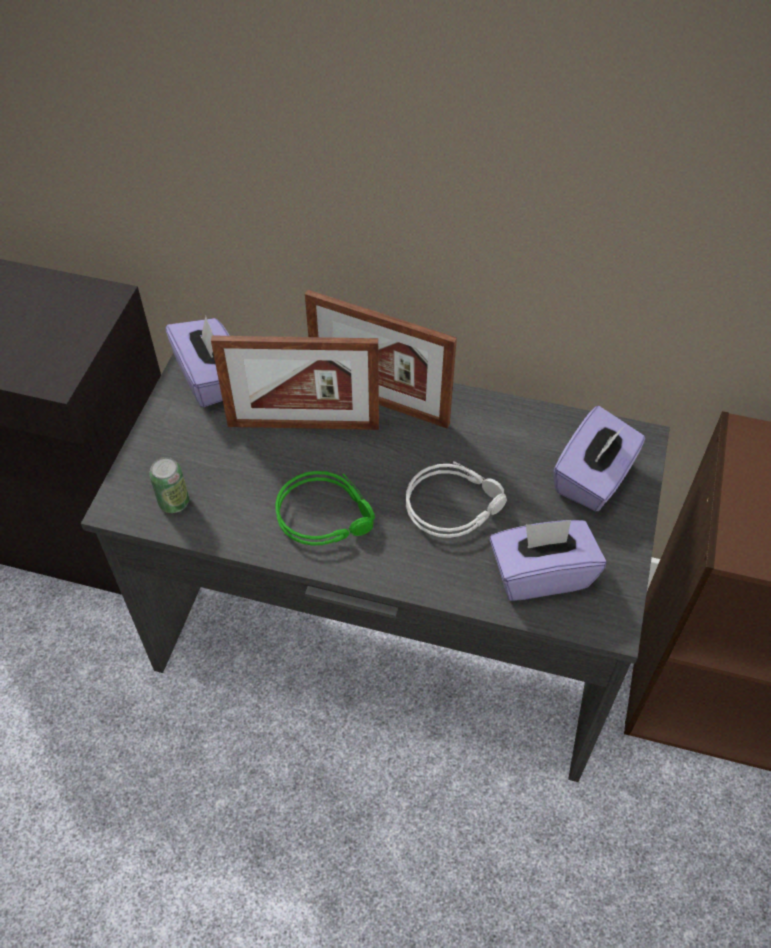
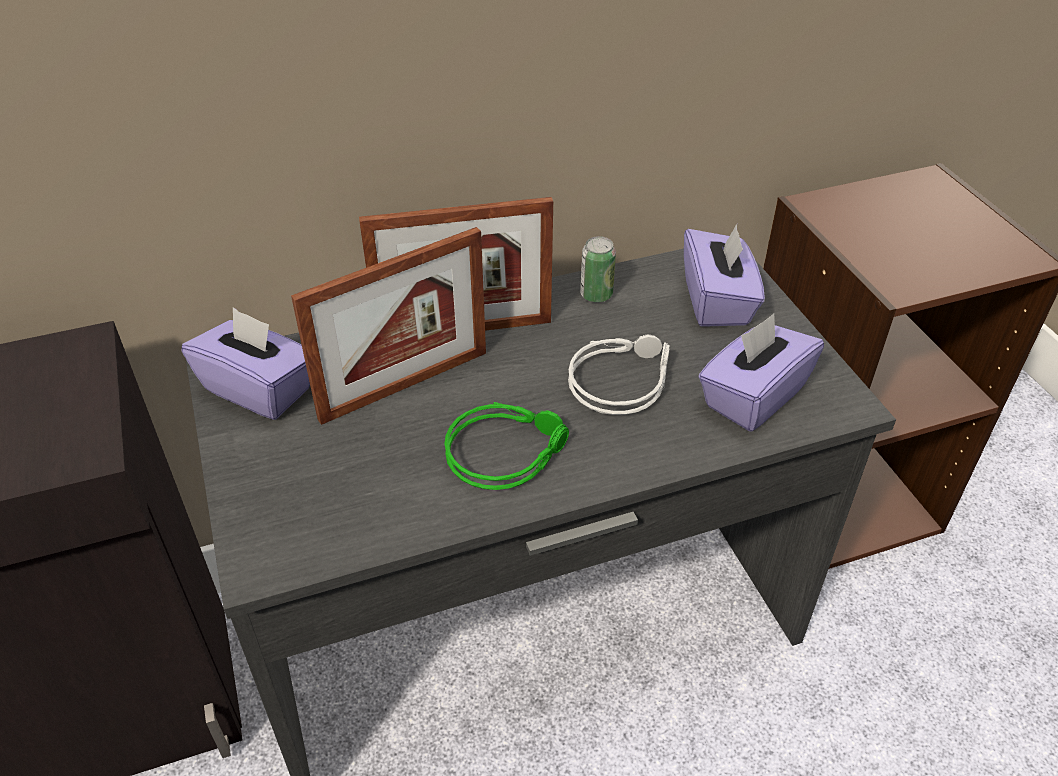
camera: 35 degrees left, 10 degrees down
(174, 502) = (325, 526): can -> can (596, 295)

